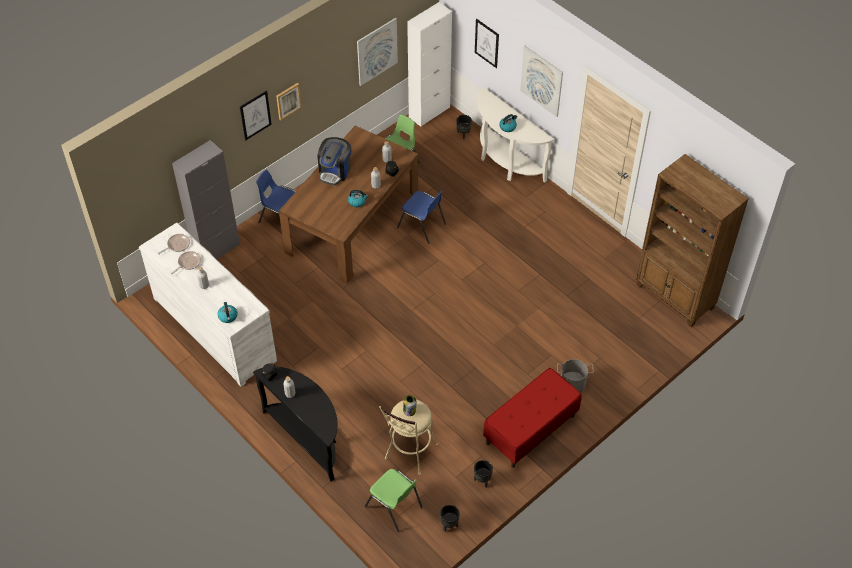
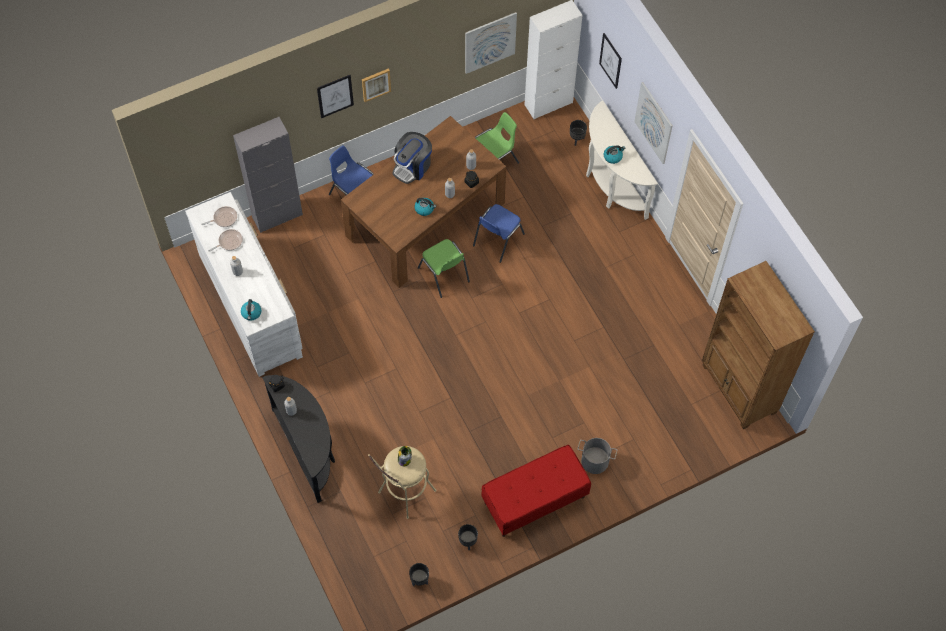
camera: 15 degrees right, 10 degrees up
(394, 507) = (371, 547): green chair -> green chair (444, 275)
(422, 226) = (497, 240): blue chair -> blue chair turned 75 degrees clockwise

